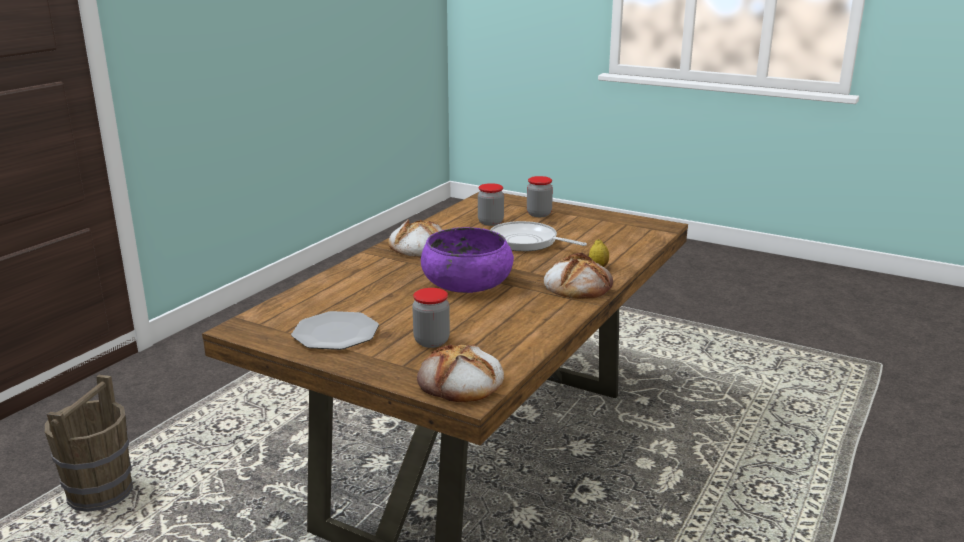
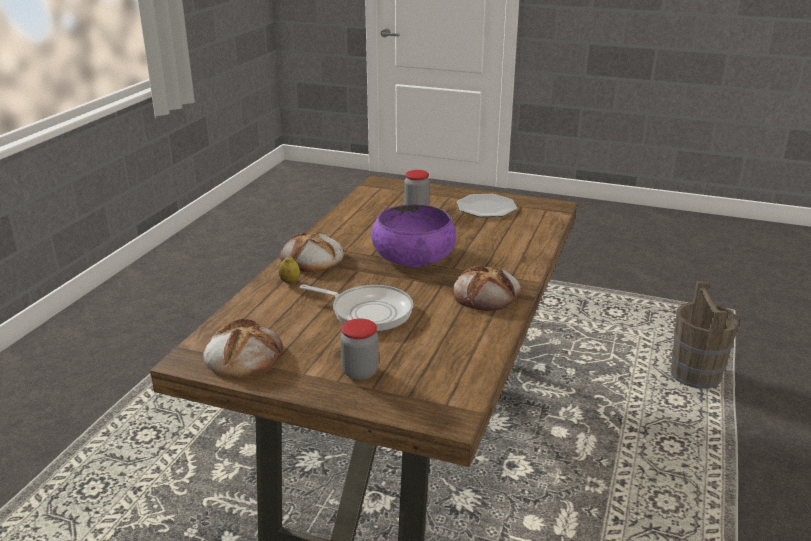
camera: 170 degrees right, 5 degrees up
(461, 382) = (386, 188): bread -> bread (243, 355)
(490, 222) = (422, 345): jar -> none

